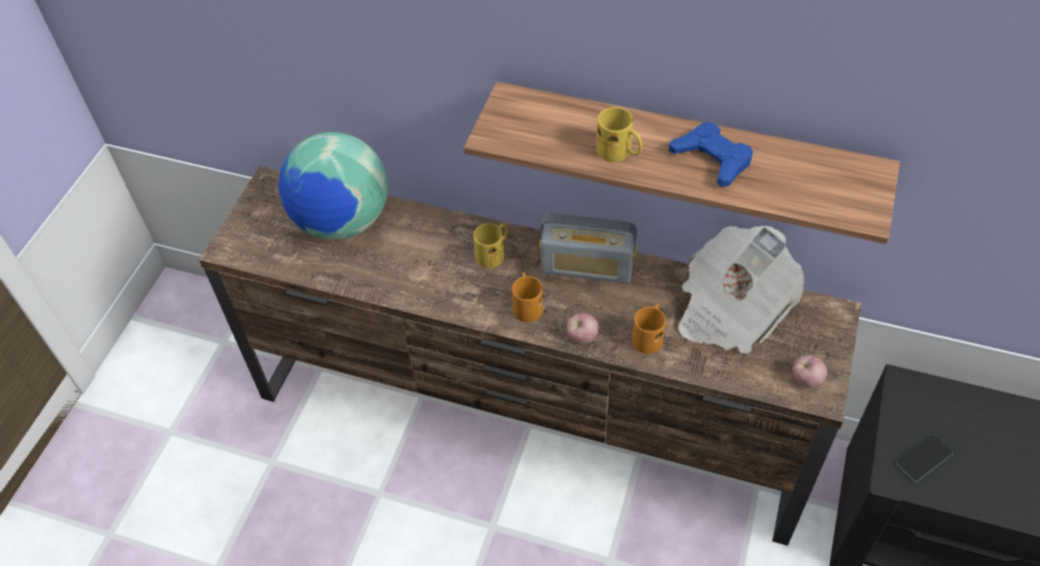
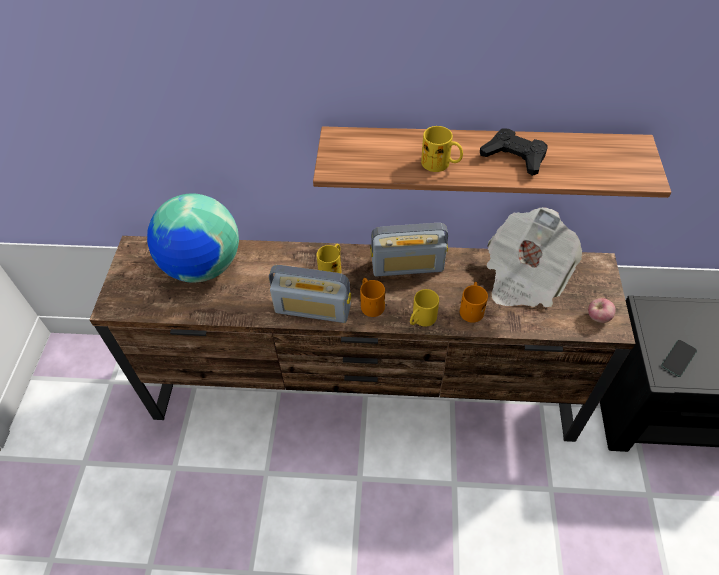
camera: 15 degrees left, 0 degrees up
(456, 298) = (313, 309): none -> radio
(582, 337) = (421, 320): apple -> yellow mug
(712, 159) = (514, 156): blue game controller -> black game controller

